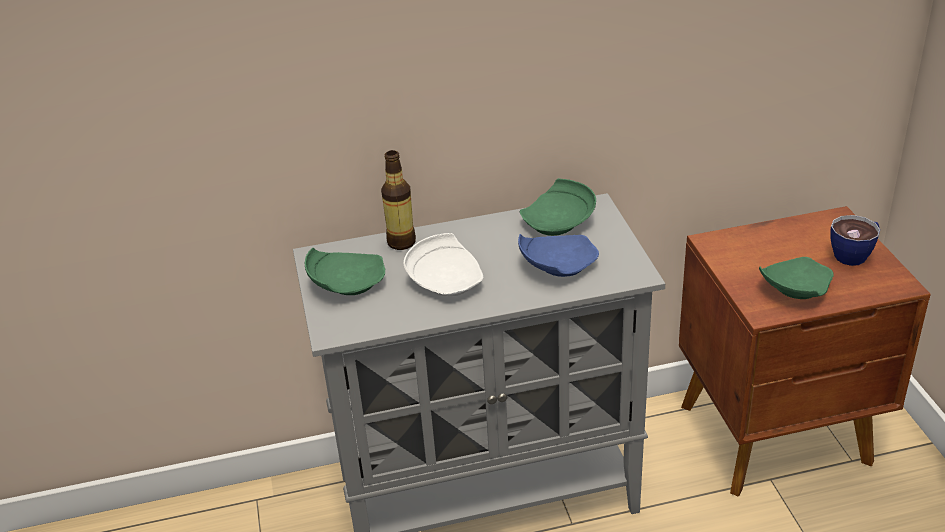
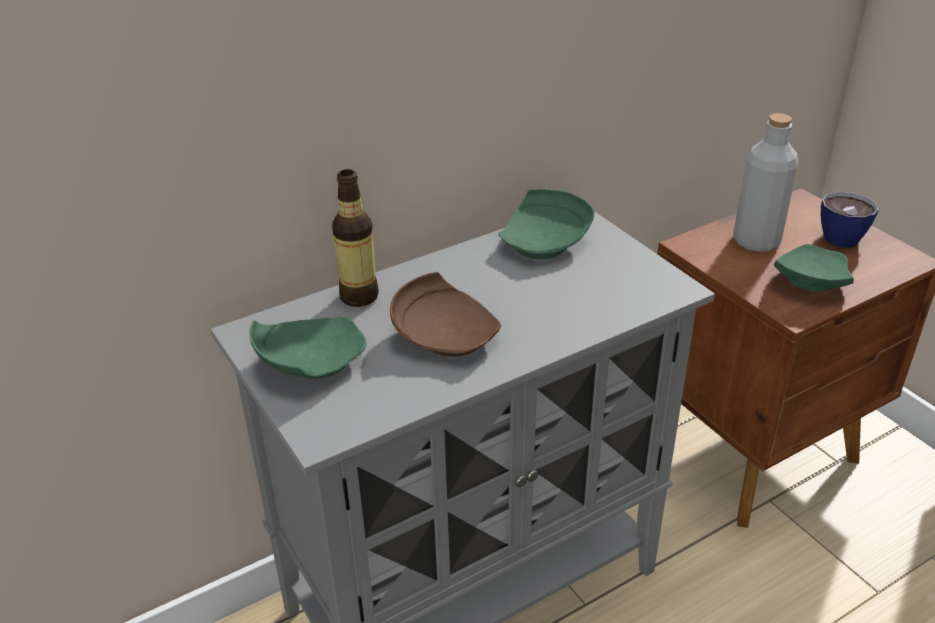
camera: 20 degrees left, 0 degrees up
(447, 280) = (445, 335): white plate -> brown plate
(556, 266) = (574, 294): blue plate -> none
(772, 247) = (756, 241): none -> grey bottle

